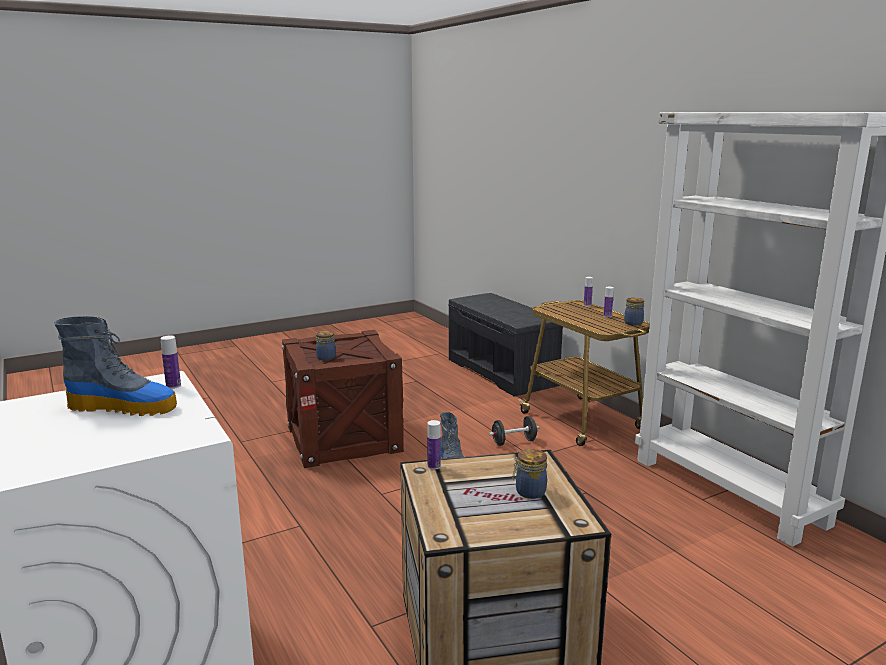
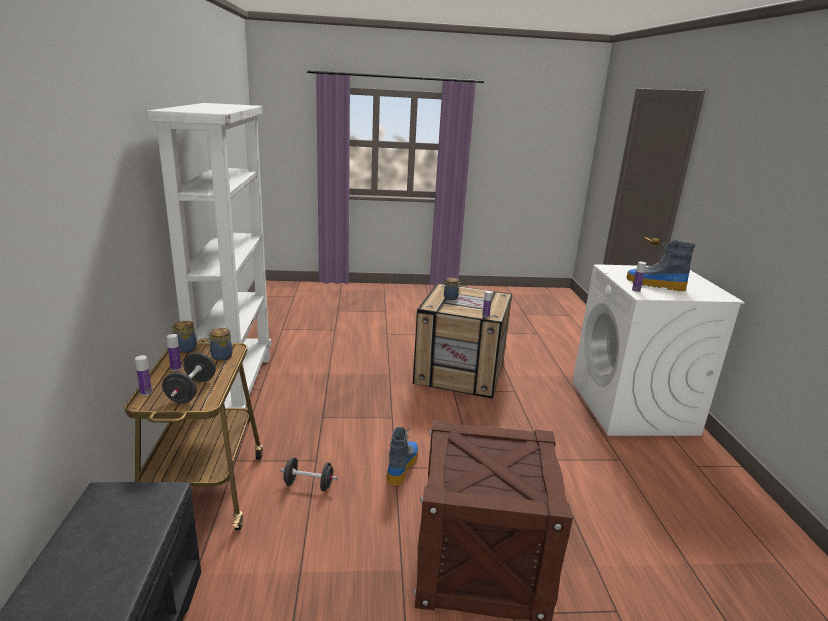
camera: 155 degrees left, 5 degrees up
(326, 357) = (515, 452): jar -> jar (220, 356)
(566, 311) = (191, 391): none -> black dumbbell

